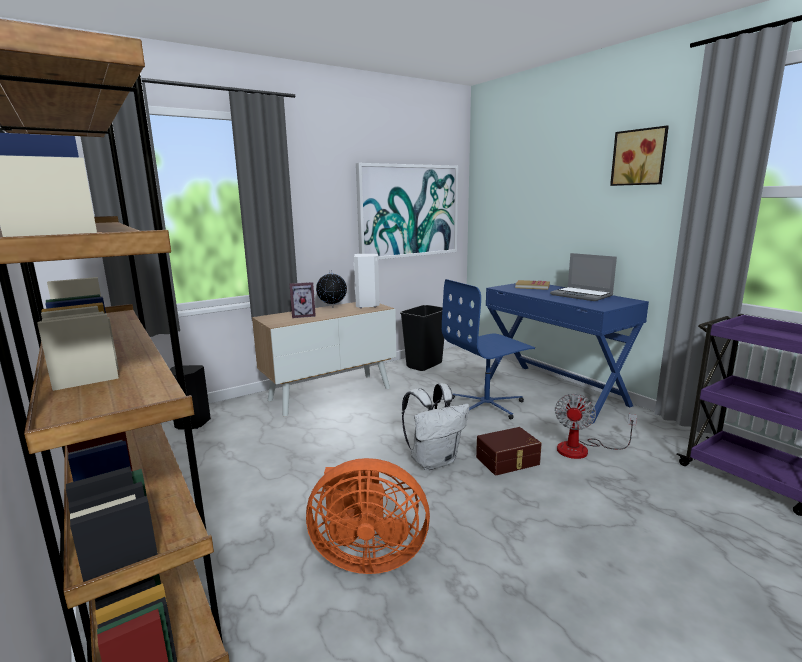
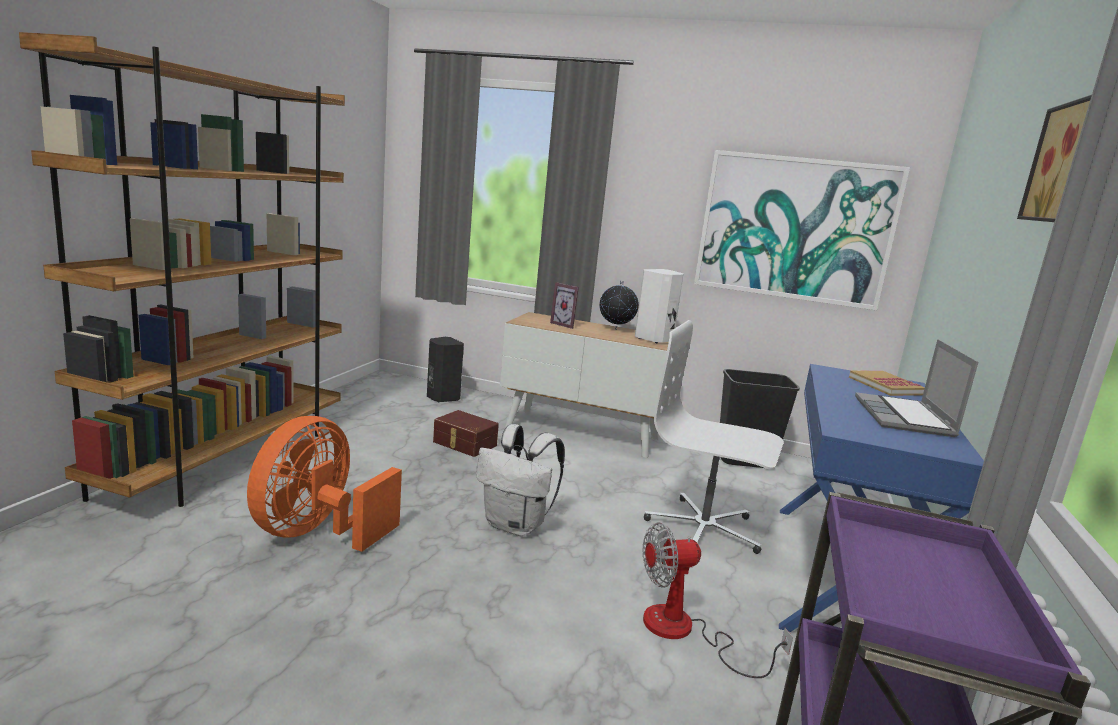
camera: 50 degrees right, 0 degrees up
(366, 556) = (318, 533): orange fan -> orange fan turned 60 degrees clockwise
(487, 405) = (704, 529): blue office chair -> white office chair
(508, 461) = (574, 575): brown storage box -> brown storage box (464, 444)

